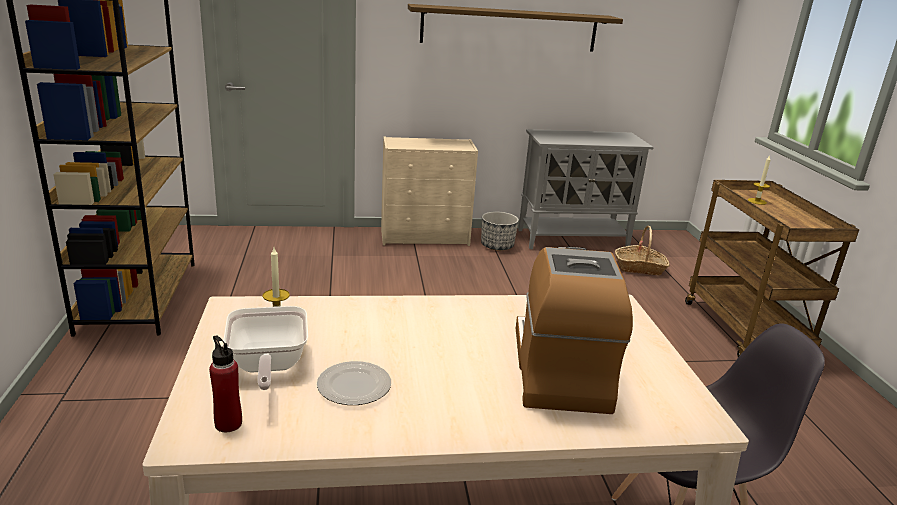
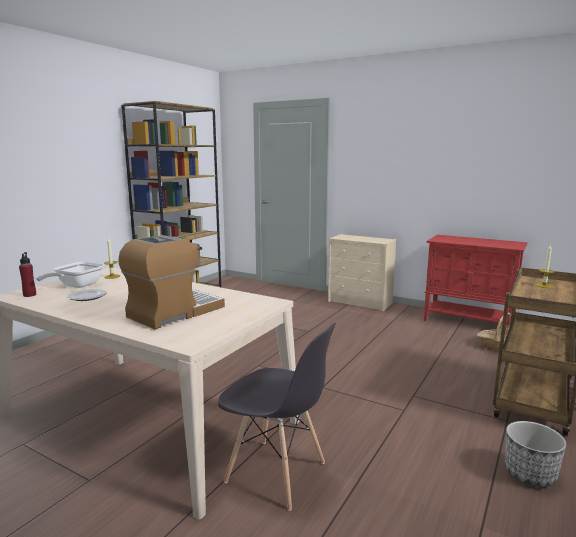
camera: 40 degrees right, 10 degrees down
(497, 246) = (401, 315): planter -> planter (529, 474)
(509, 28) = (423, 164): shelf -> none
(573, 239) = (469, 322): grey cabinet -> red cabinet

